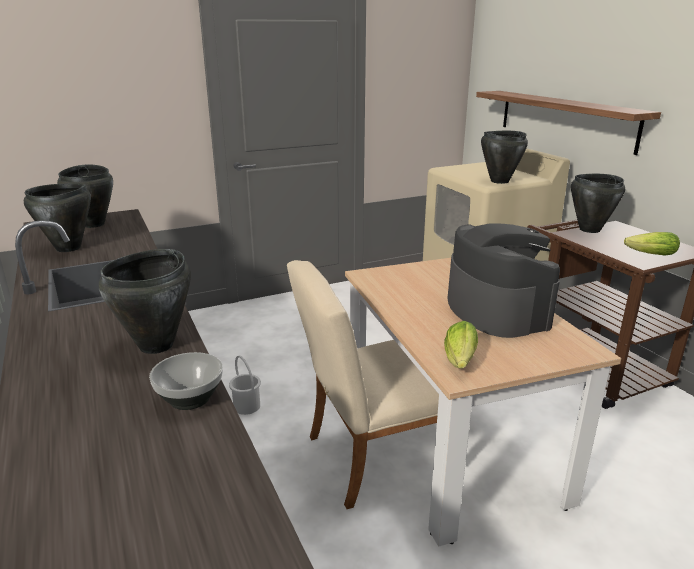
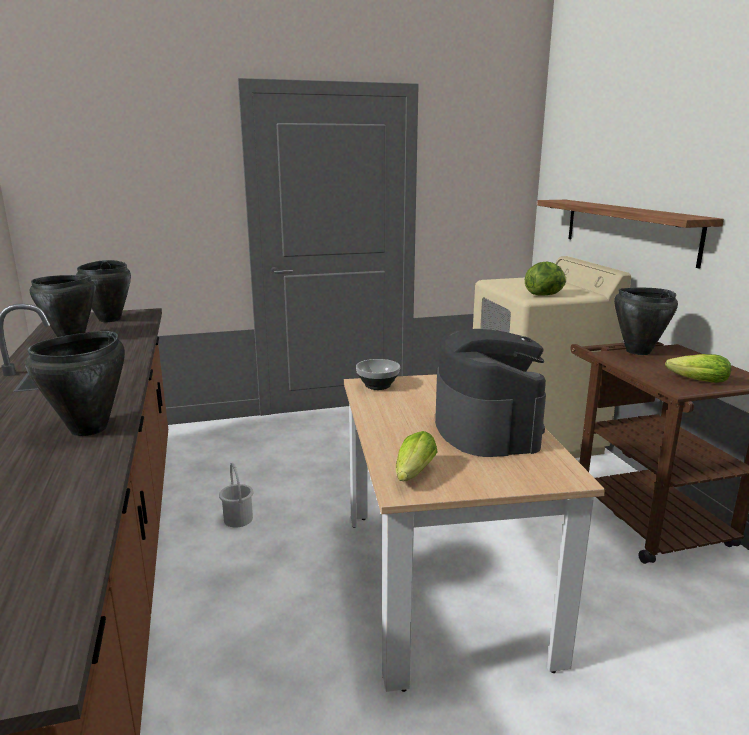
camera: 10 degrees right, 5 degrees down
(190, 399) = (84, 480): bowl -> bowl (377, 386)
(370, 457) = (348, 586): beige chair -> none
(499, 181) = (545, 295): black cooking pot -> lettuce

